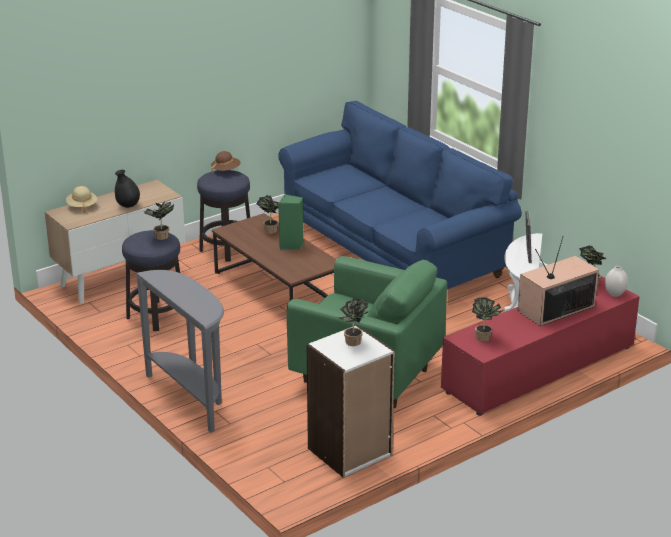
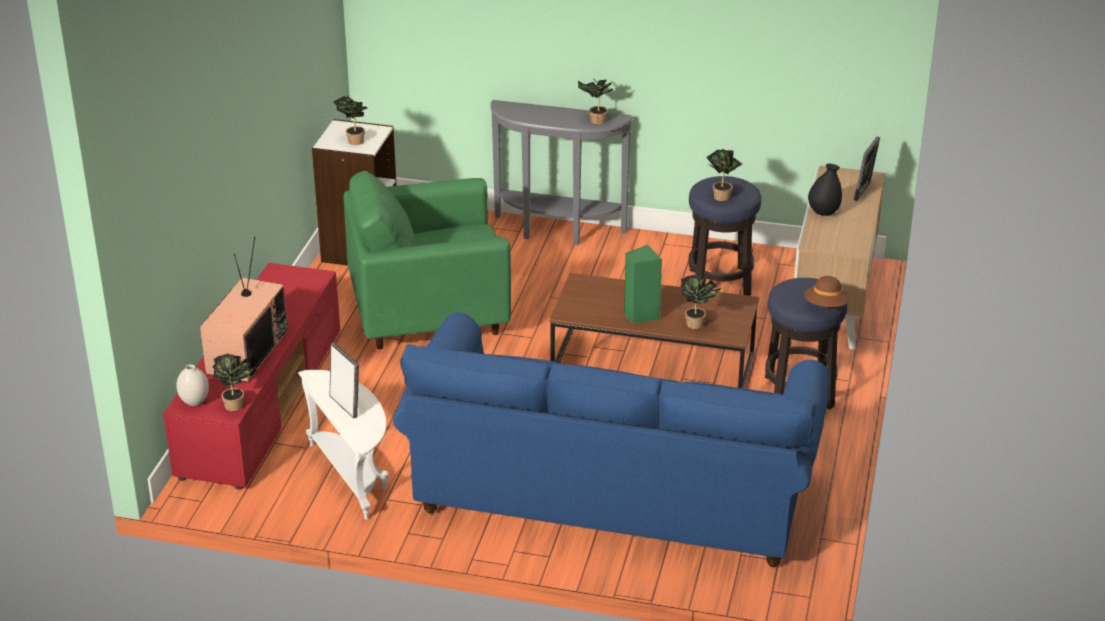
camera: 140 degrees right, 5 degrees up
(82, 206) = (864, 192): beige hat -> picture frame
(485, 338) = (291, 287): potted plant -> potted plant (595, 121)

